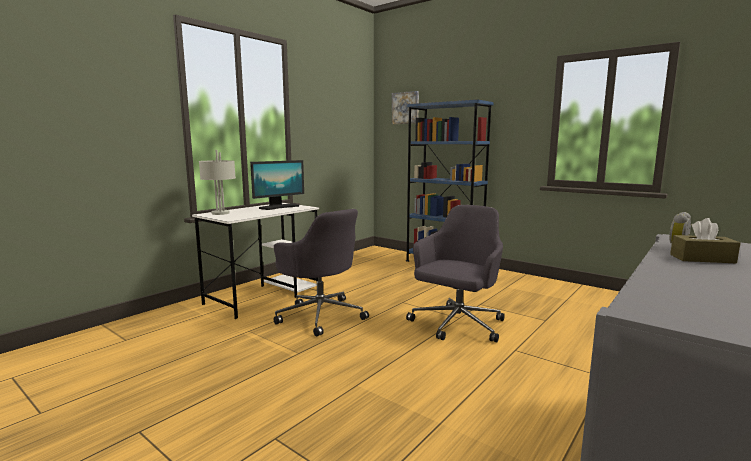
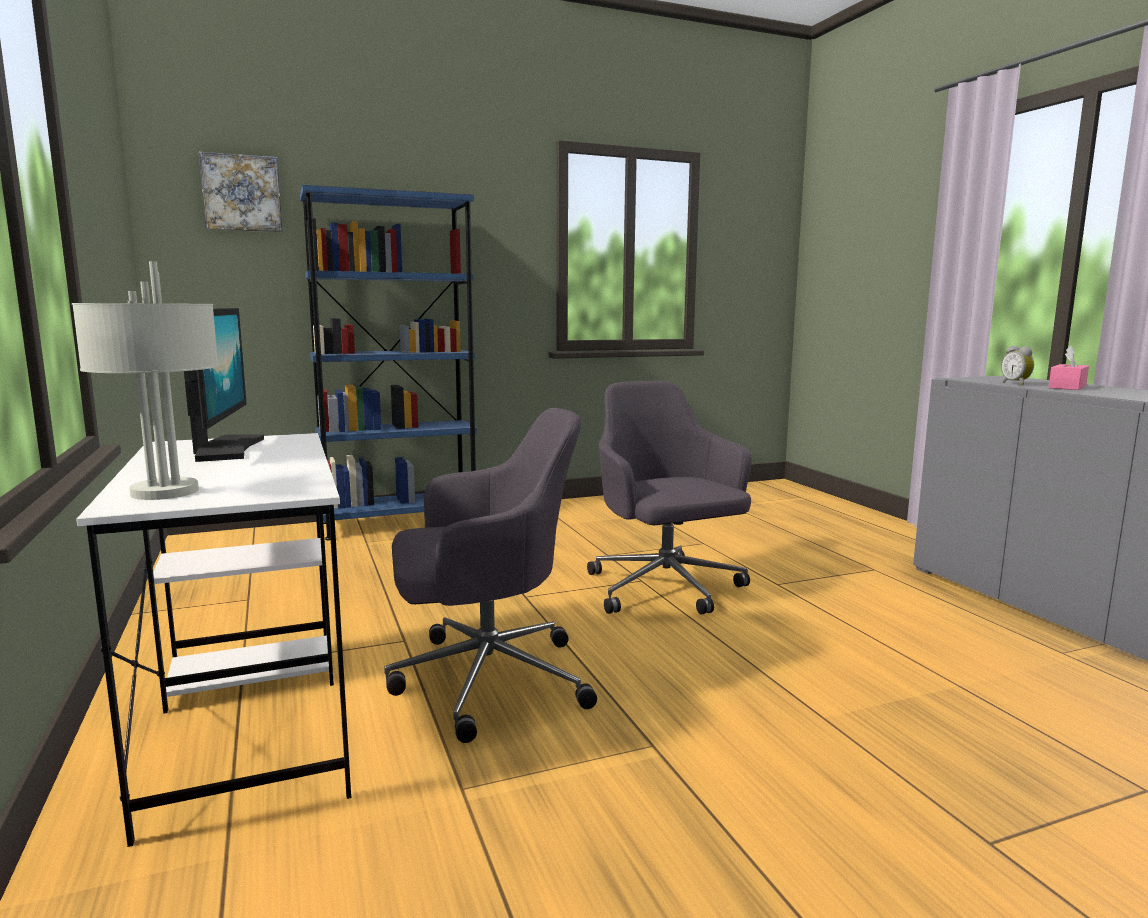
camera: 60 degrees left, 0 degrees up
(702, 259) = (1067, 387): brown tissue box -> pink tissue box

